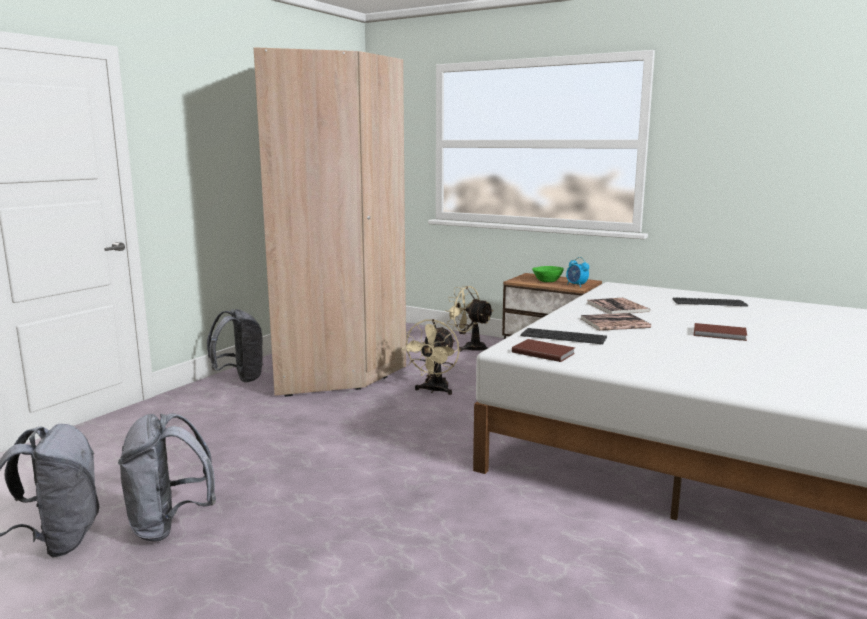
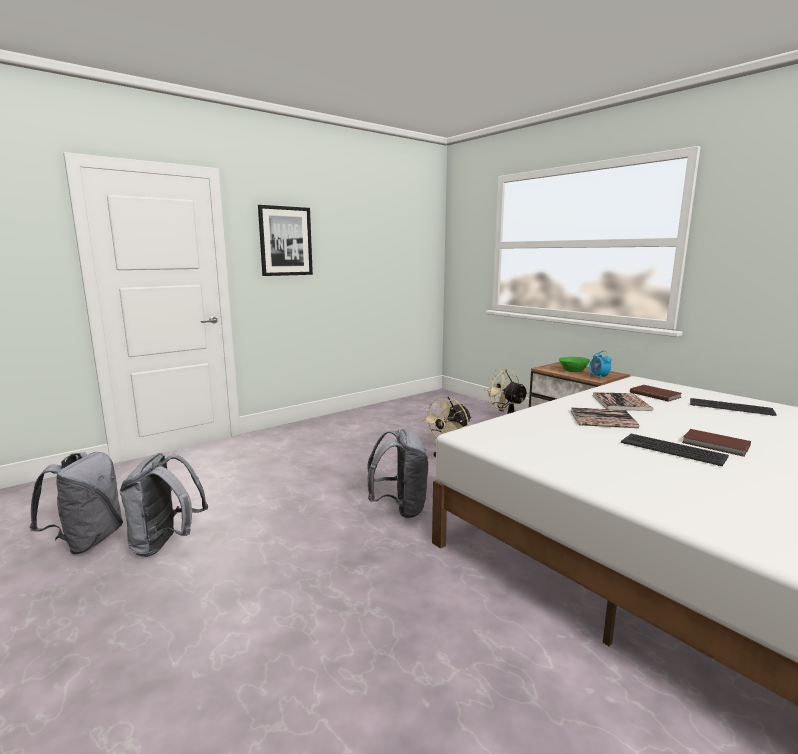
camera: 20 degrees right, 0 degrees up
(198, 141) = (285, 241): none -> picture
(240, 378) = (307, 428): grey backpack -> grey backpack (400, 508)
(335, 368) = (383, 428): beige wardrobe -> none
(543, 352) = (499, 442): brown book -> brown book (655, 394)
(563, 337) = (535, 428): keyboard -> keyboard (673, 449)

